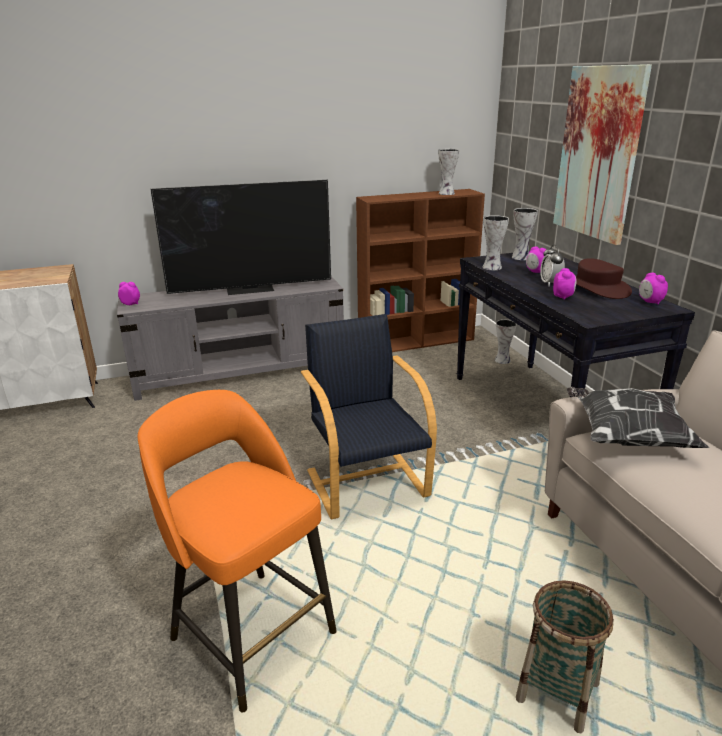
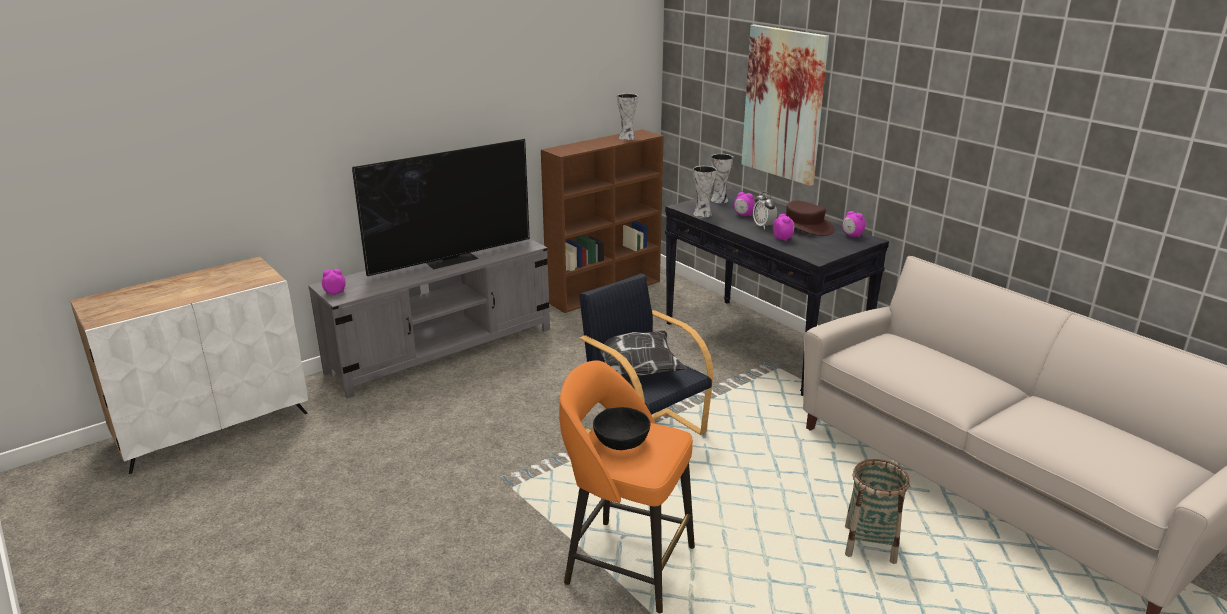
camera: 20 degrees left, 0 degrees up
(225, 492) = (621, 442): none -> black bowl
(502, 360) = (698, 299): vase -> none
(626, 437) = (869, 350): pillow -> pillow (635, 370)

